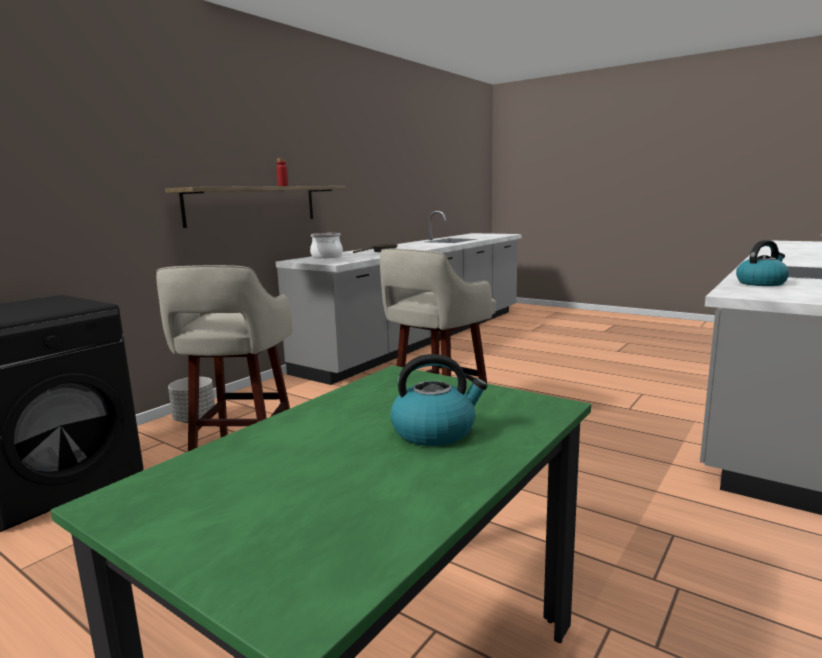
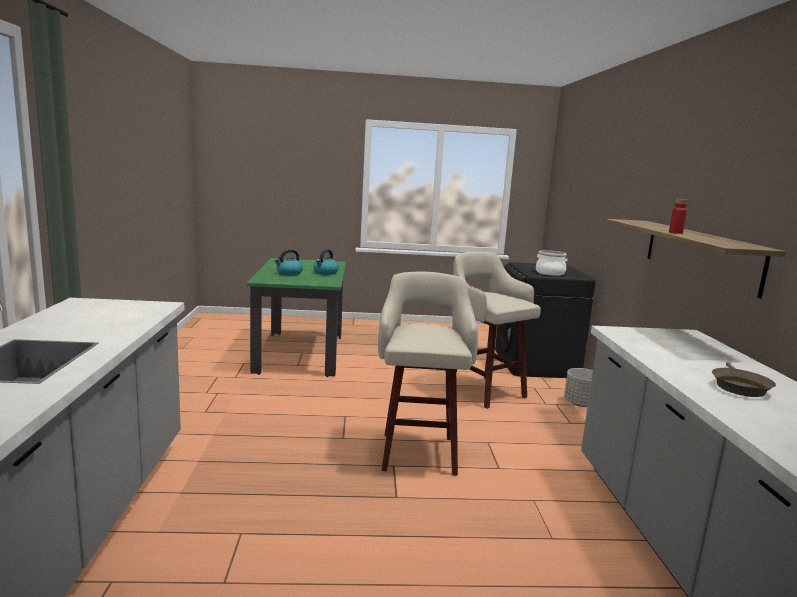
camera: 140 degrees right, 0 degrees up
(327, 257) = (705, 349): cooking pot -> cooking pot (549, 273)
(761, 283) = (117, 324): kettle -> kettle (325, 273)

